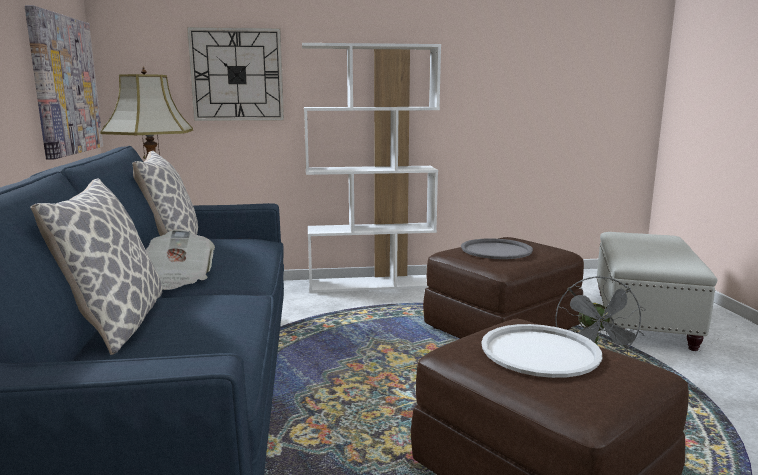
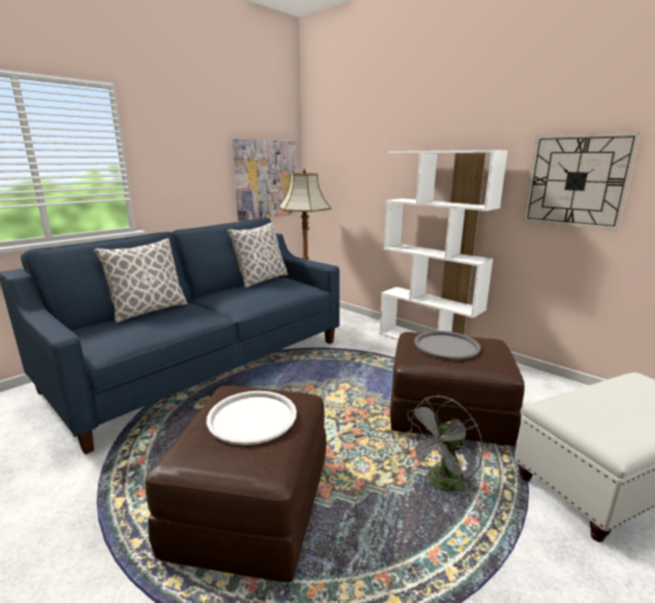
camera: 50 degrees right, 5 degrees up
(179, 278) = (222, 298): newspaper -> none
(237, 75) = (367, 172): wall clock -> wall clock (576, 181)

